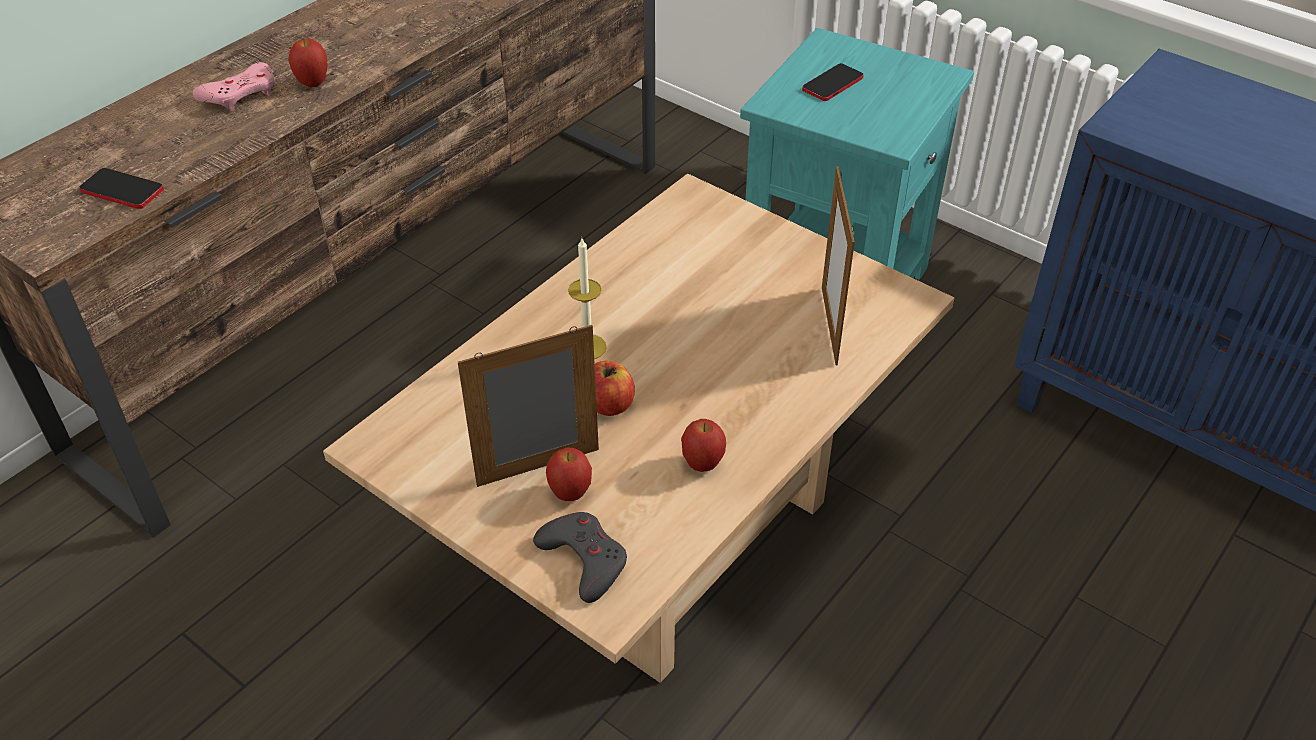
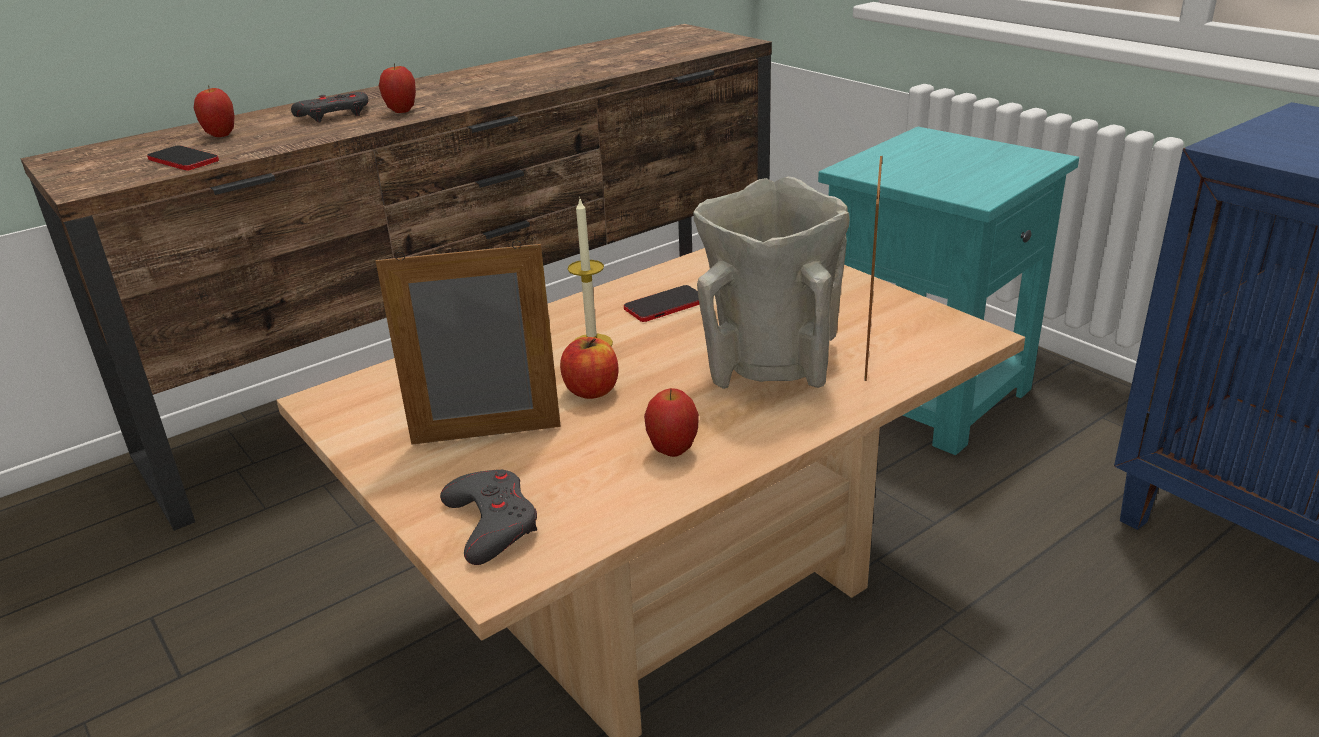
camera: 15 degrees right, 15 degrees down
(240, 94) = (334, 115): pink game controller -> grey game controller
(570, 493) = (509, 461): apple -> apple (221, 135)
(752, 356) = (769, 365): none -> beige vase
(832, 84) = (921, 159): phone -> phone (665, 305)

